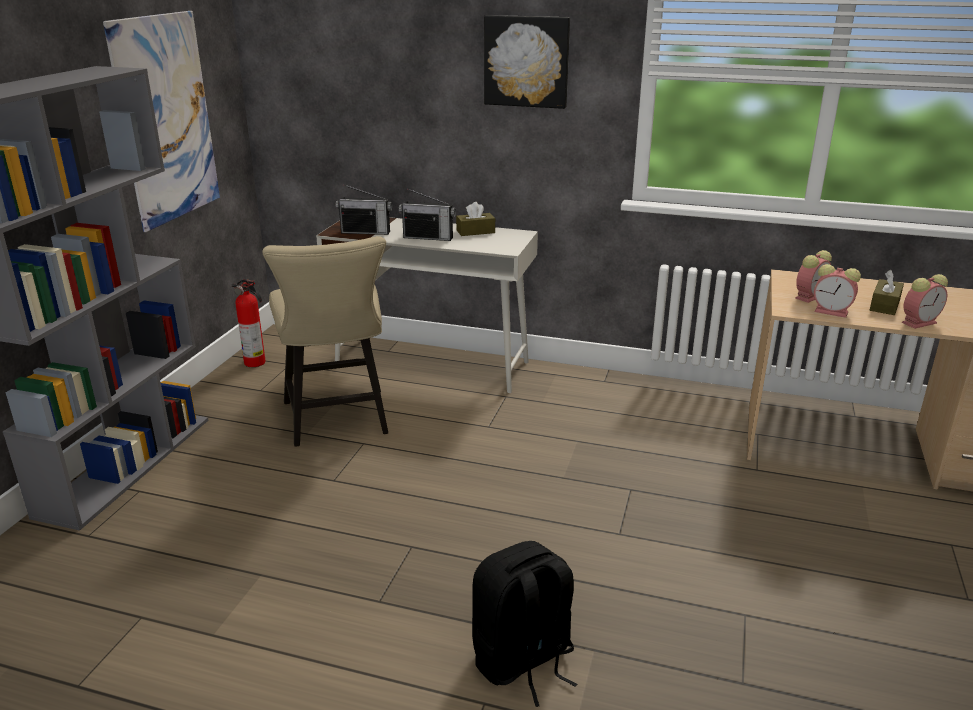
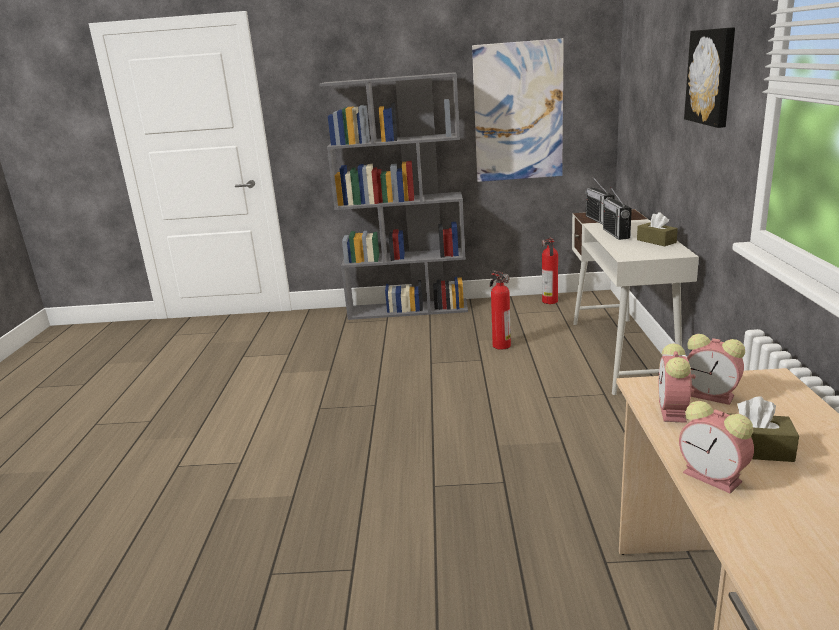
camera: 75 degrees right, 5 degrees down
(338, 422) = (500, 345): beige chair -> fire extinguisher
(523, 662) = (277, 469): black backpack -> none

